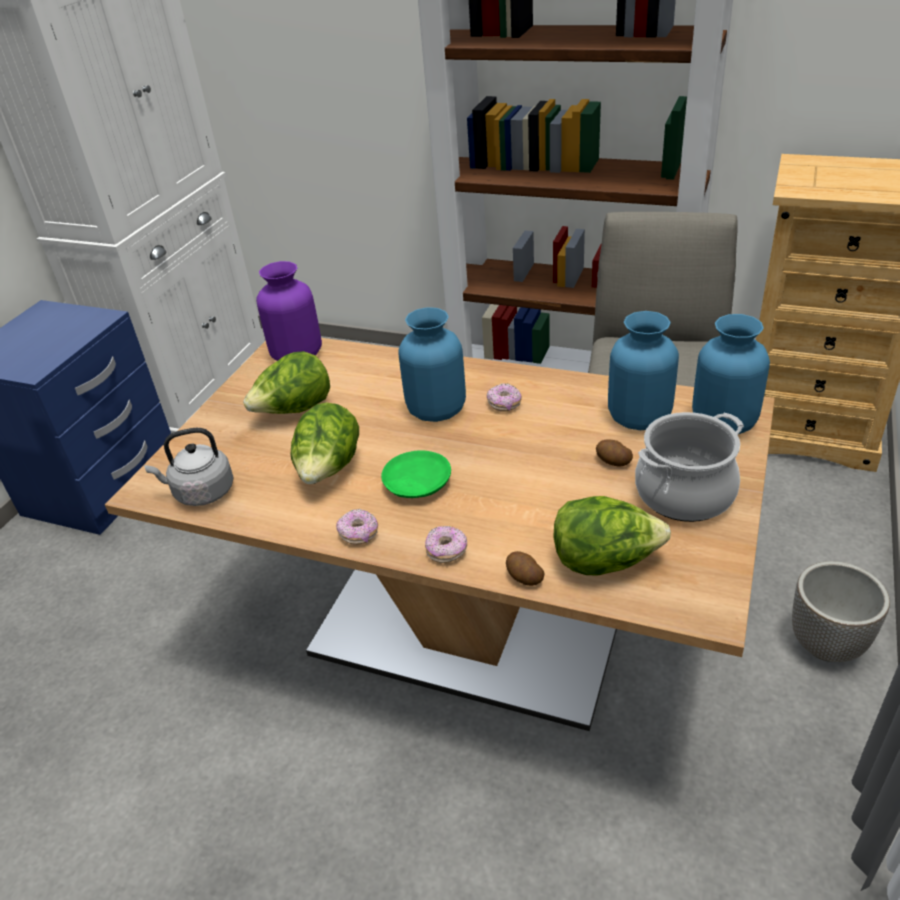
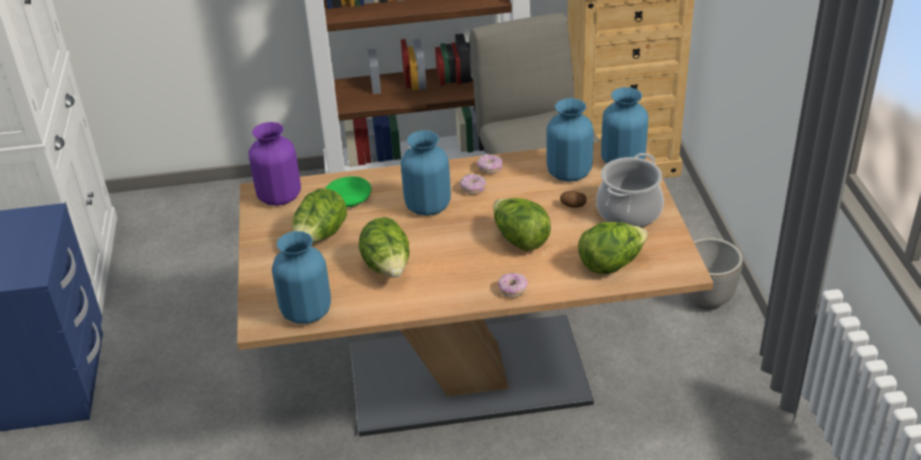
camera: 30 degrees left, 0 degrees up
(201, 492) = (306, 311): grey kettle -> blue vase
(359, 534) = (446, 299): donut -> donut (490, 169)
(416, 483) = (457, 257): green plate -> green plate (348, 198)
(510, 486) = (520, 240): none -> lettuce
(523, 577) = (571, 288): potato -> none

